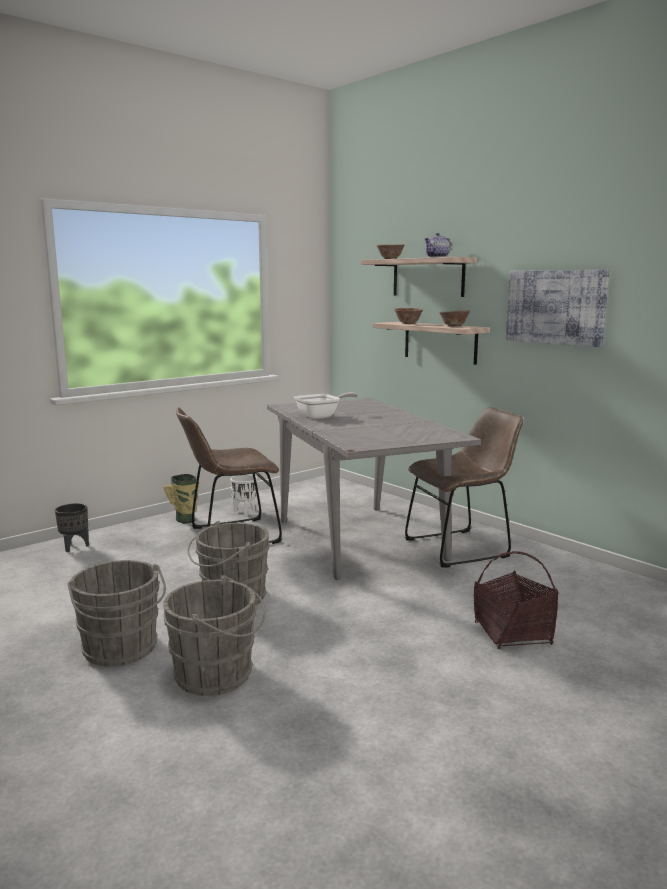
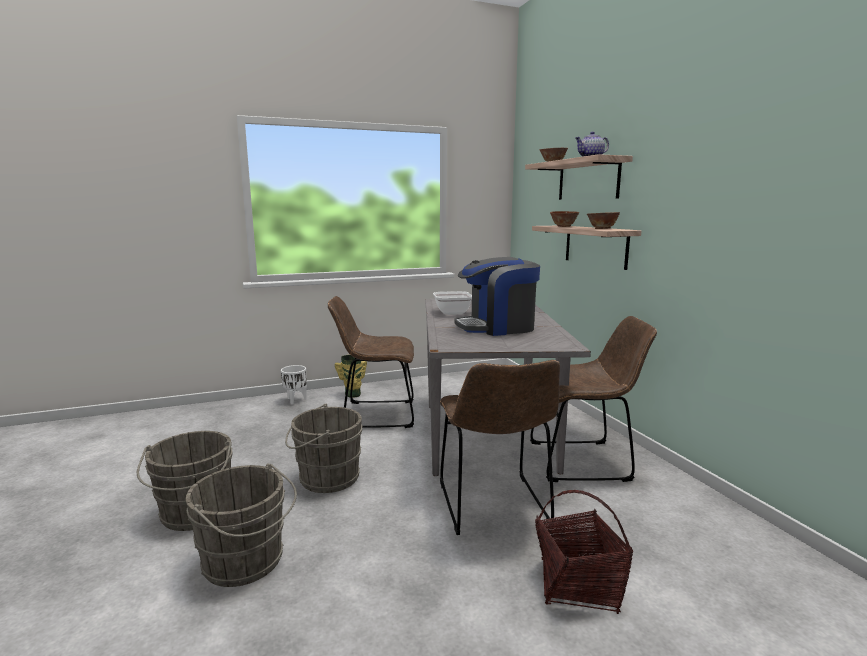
camera: 20 degrees right, 0 degrees up
(74, 547) = (251, 406): black planter -> none
(245, 512) = (405, 393): white planter -> white planter (296, 400)
(379, 426) = (497, 327): none -> coffee machine
(410, 594) = (494, 507): none -> brown chair
(555, 307) = (709, 206): picture -> none

